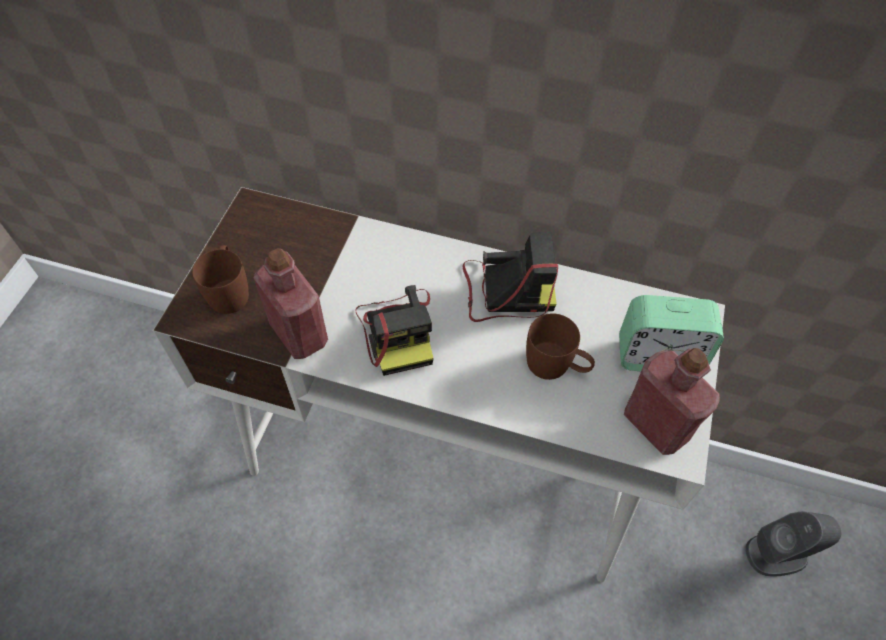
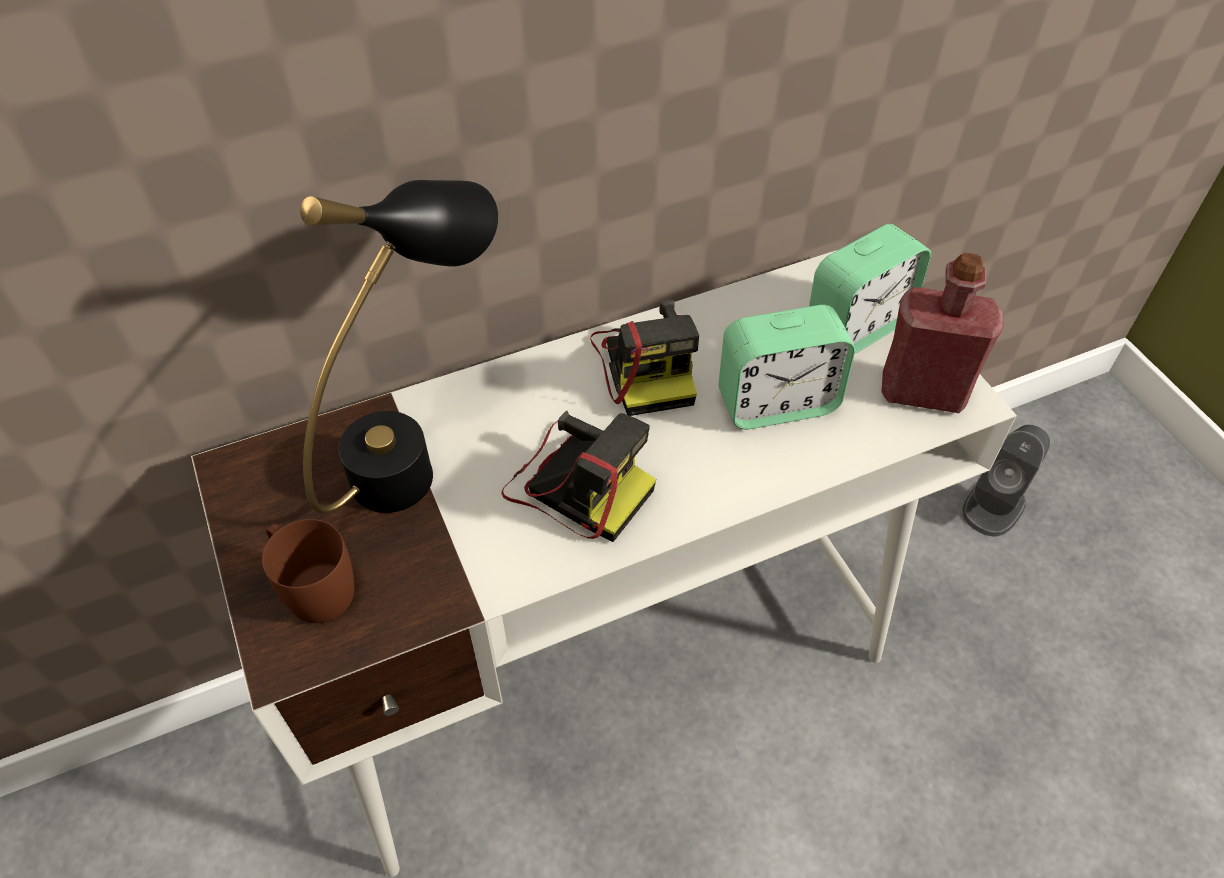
camera: 40 degrees left, 5 degrees down
(299, 334) = (461, 570): red bottle -> none
(340, 257) = (420, 452): none -> black table lamp
(505, 291) = (648, 364): camera -> camera turned 120 degrees clockwise
(556, 366) = (777, 403): brown mug -> alarm clock

